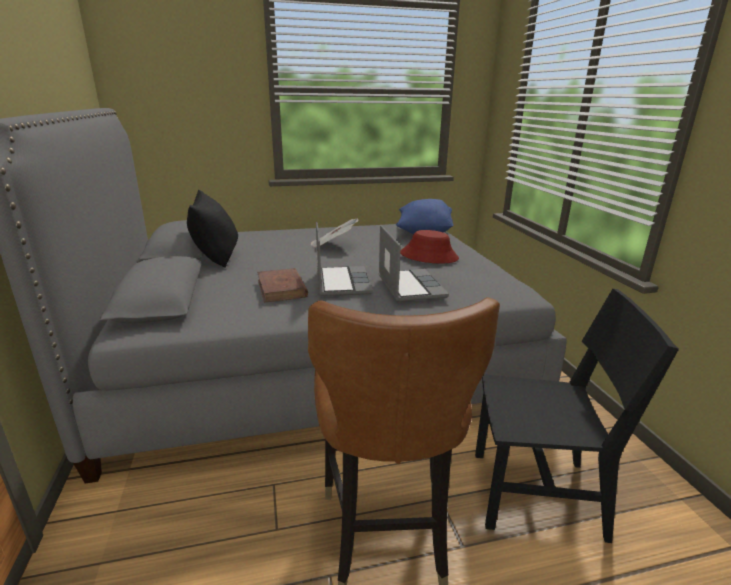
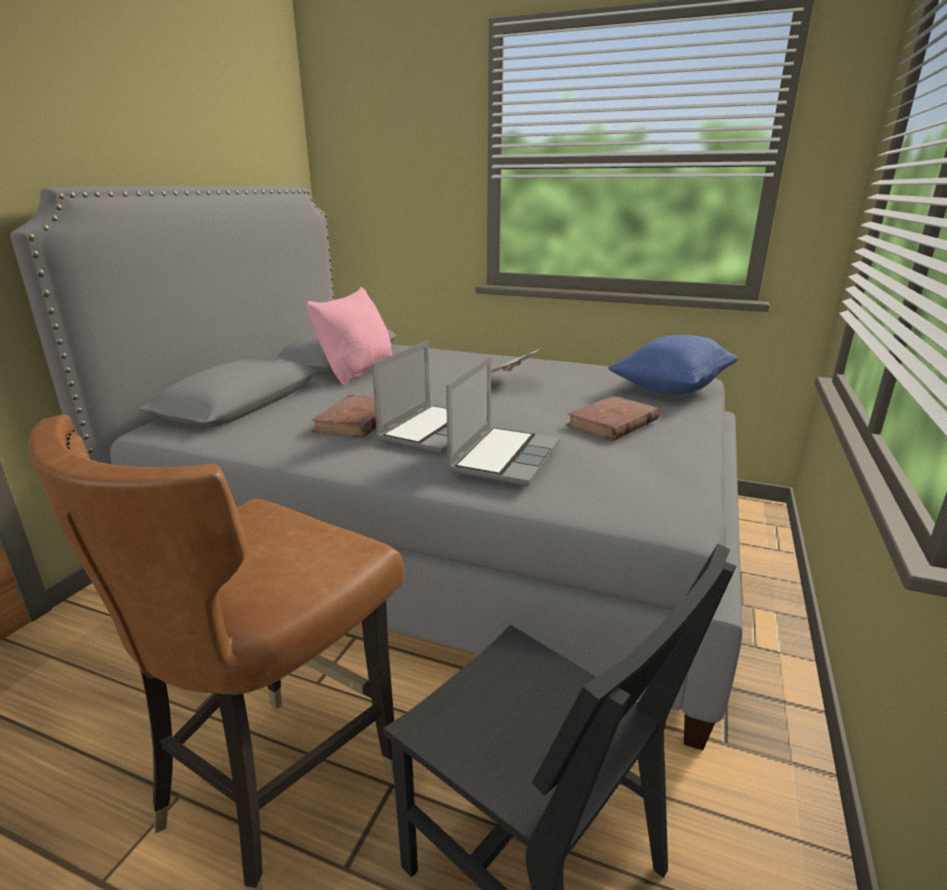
camera: 35 degrees right, 0 degrees up
(216, 257) = (357, 372): black pillow -> pink pillow
(429, 256) = (612, 423): red hat -> brown book

